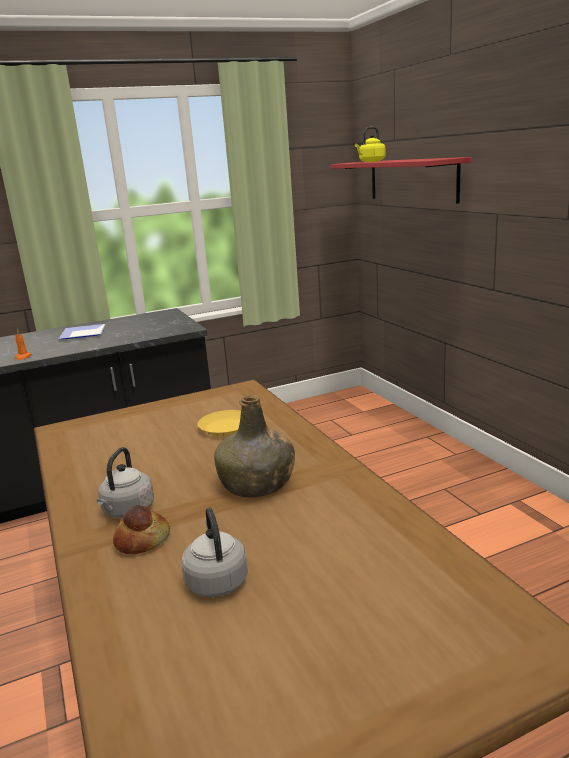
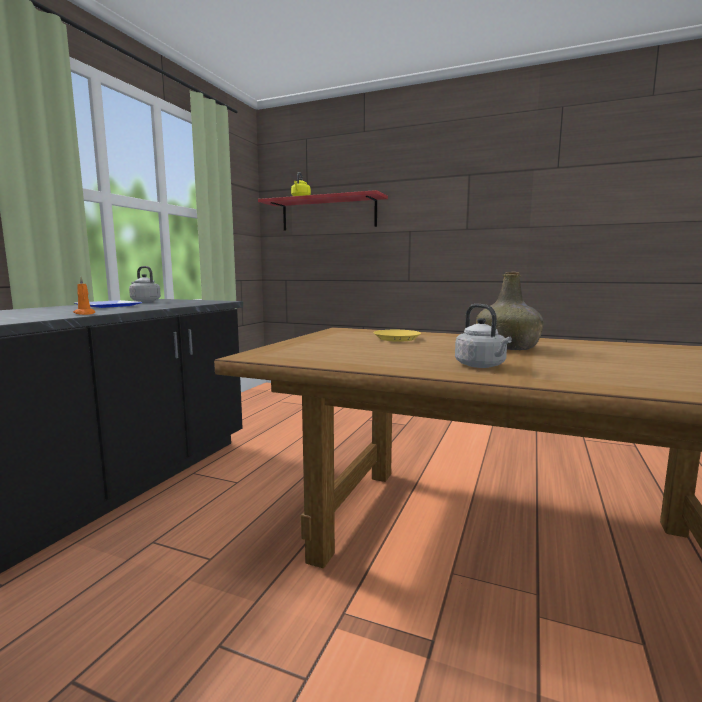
camera: 45 degrees left, 10 degrees down
(142, 540) = (541, 370): bread -> none
(216, 580) = (635, 369): grey kettle -> grey kettle (144, 301)

